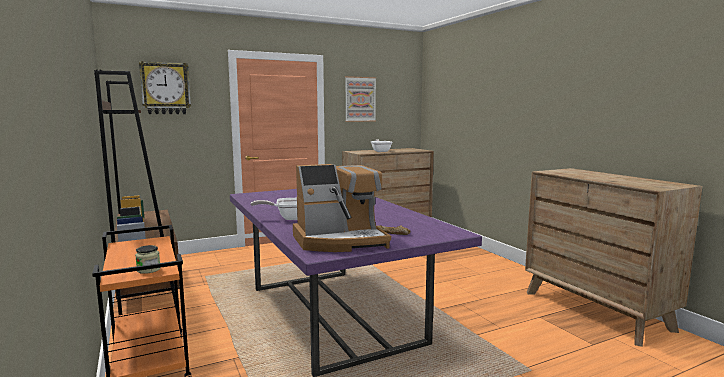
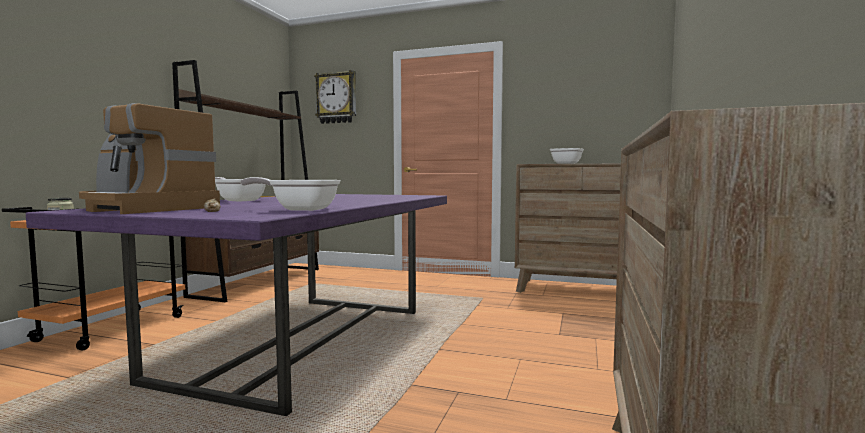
camera: 45 degrees right, 5 degrees down
(360, 99) = (556, 94): picture -> none
(419, 222) = (299, 209): none -> frying pan

